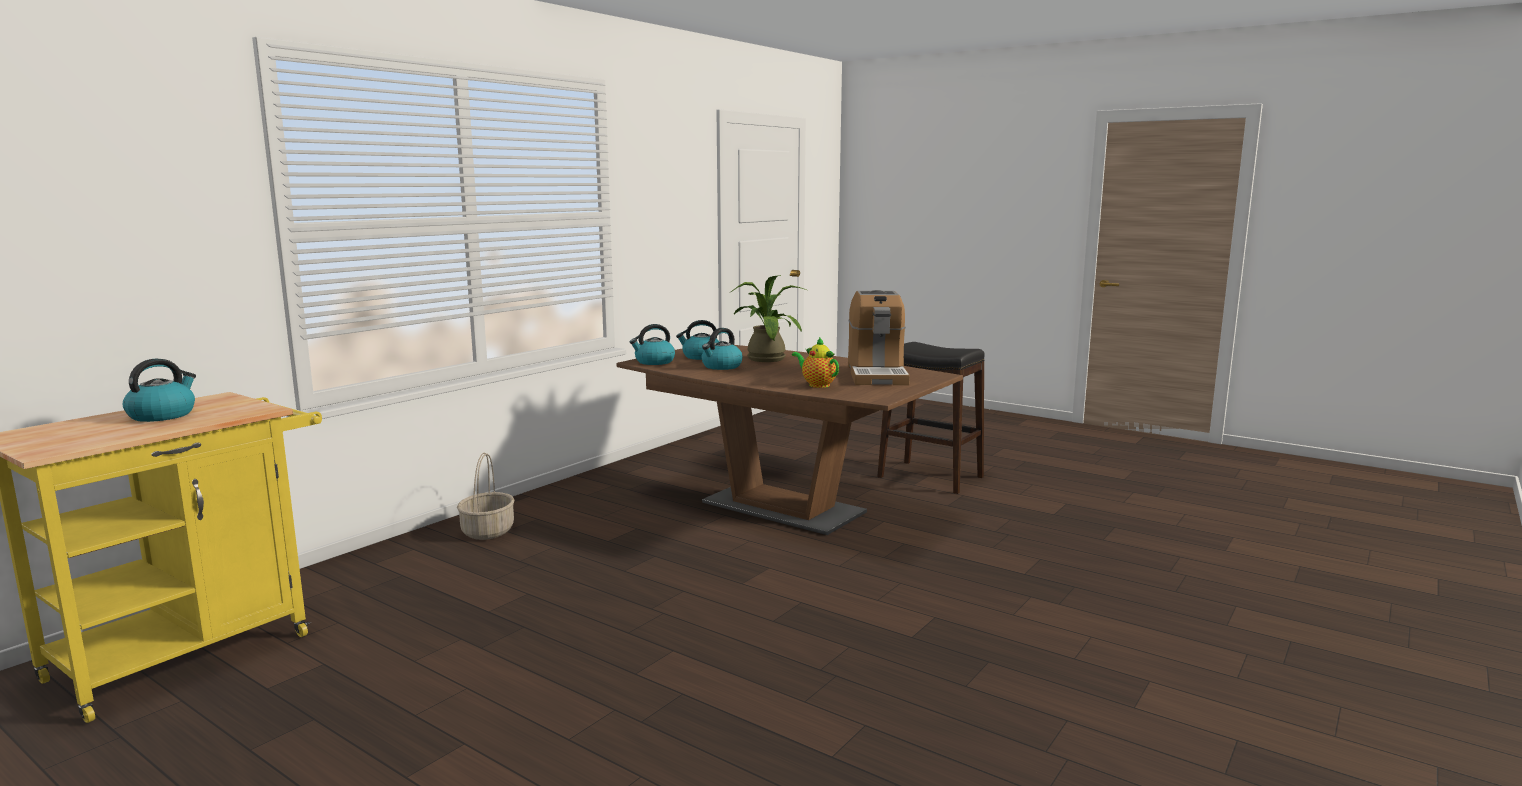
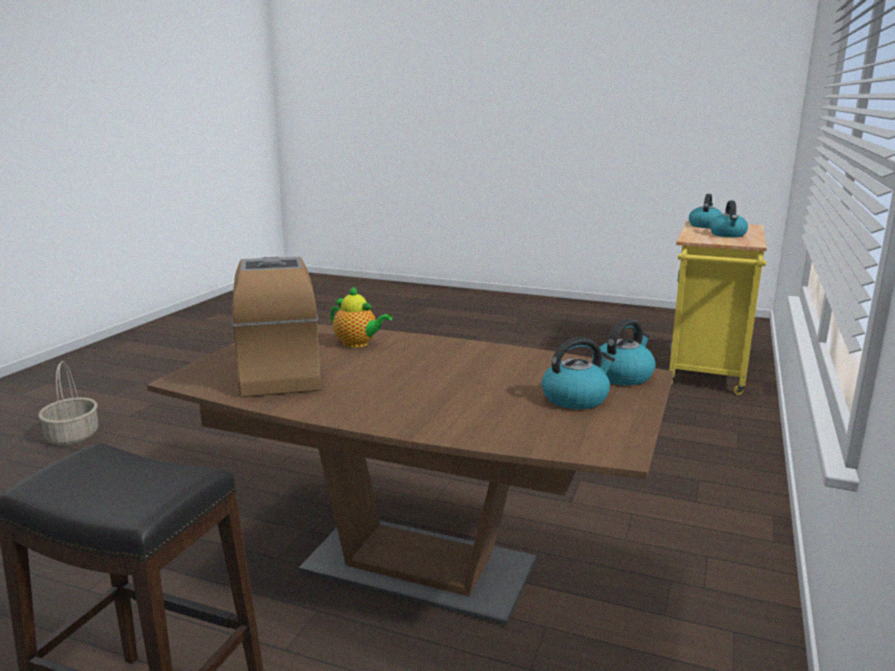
camera: 165 degrees right, 5 degrees up
(487, 531) = (714, 476): basket -> basket (73, 436)
(721, 366) = (510, 372): kettle -> kettle (705, 225)
(766, 358) = (465, 405): potted plant -> none

